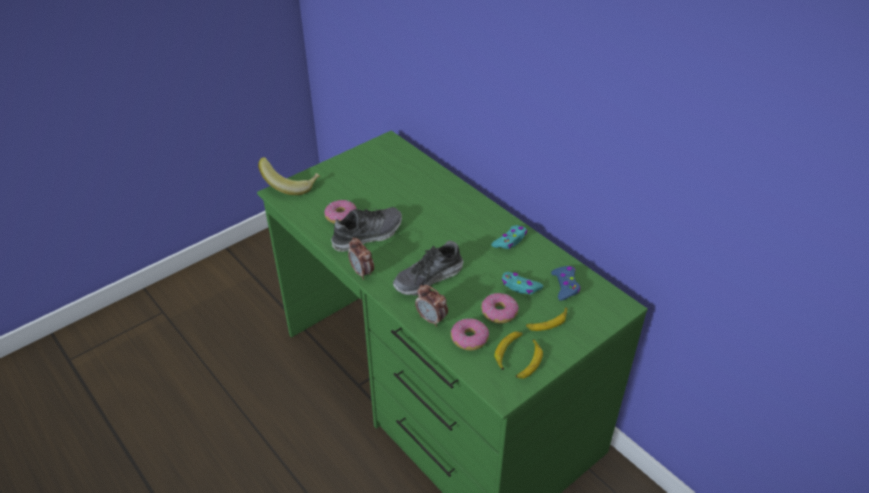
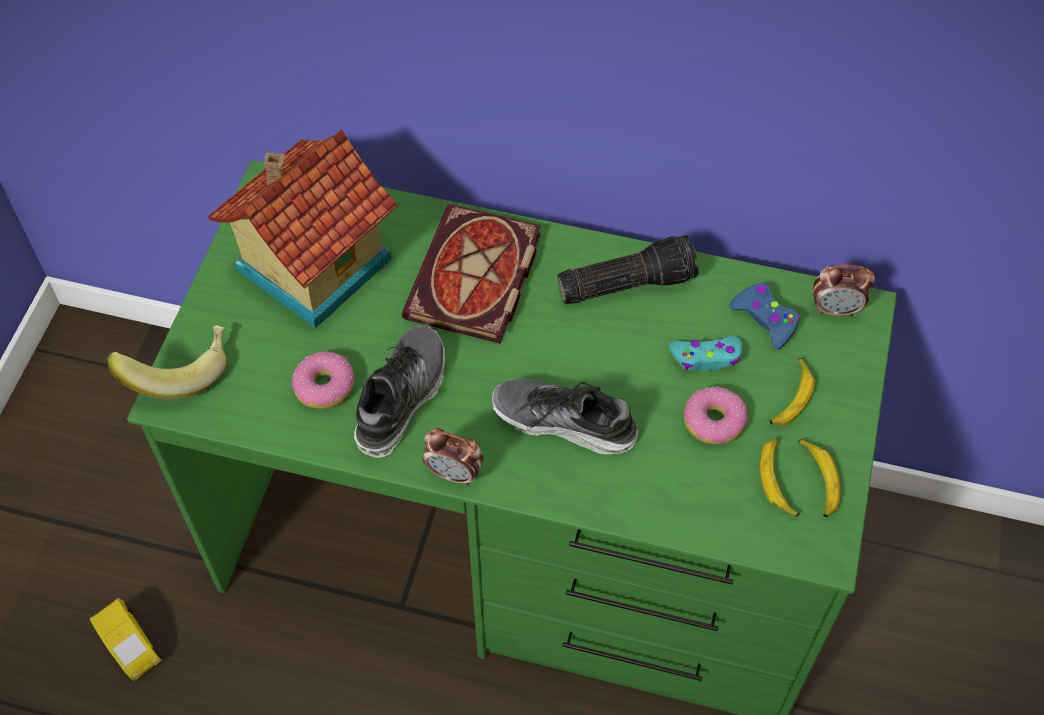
camera: 35 degrees left, 15 degrees up
(238, 335) = (128, 645): none -> yellow toy car
(378, 173) = (310, 263): none -> toy house
(428, 278) = (564, 423): shoe -> shoe turned 90 degrees clockwise
(431, 319) = (630, 493): alarm clock -> alarm clock (835, 309)
(441, 209) = (475, 280): none -> book
(469, 339) = (709, 493): donut -> none
(510, 241) = (626, 282): turquoise game controller -> flashlight

